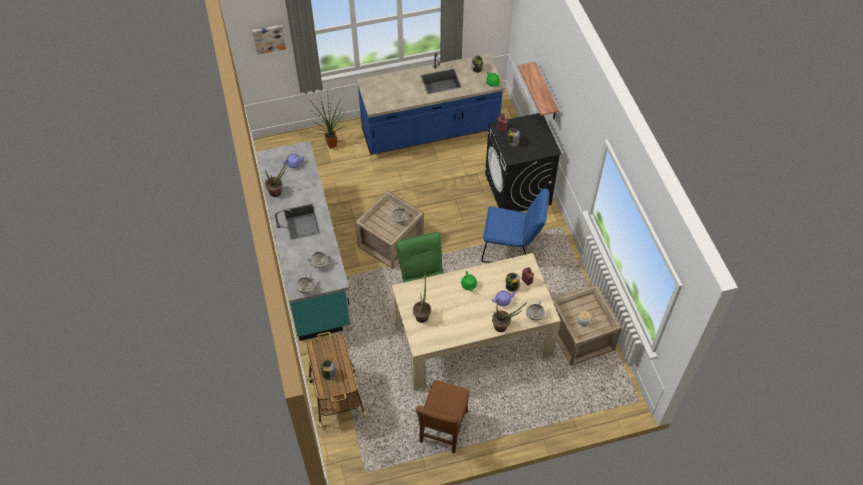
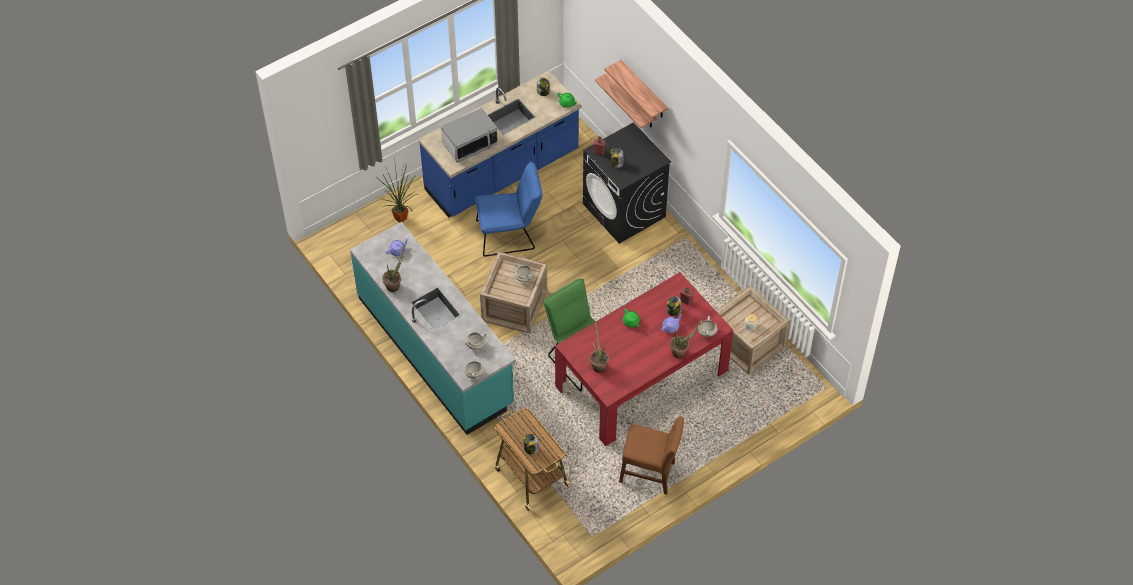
camera: 20 degrees left, 0 degrees up
(269, 38) = (326, 123): picture -> none
(396, 94) = (470, 144): none -> microwave
(443, 430) = (650, 474): brown chair -> brown chair turned 75 degrees counterclockwise
(472, 338) = (642, 378): beige dining table -> red dining table
(512, 248) = (644, 275): blue chair -> blue chair (510, 234)
(554, 82) = (644, 90): none -> shelf

